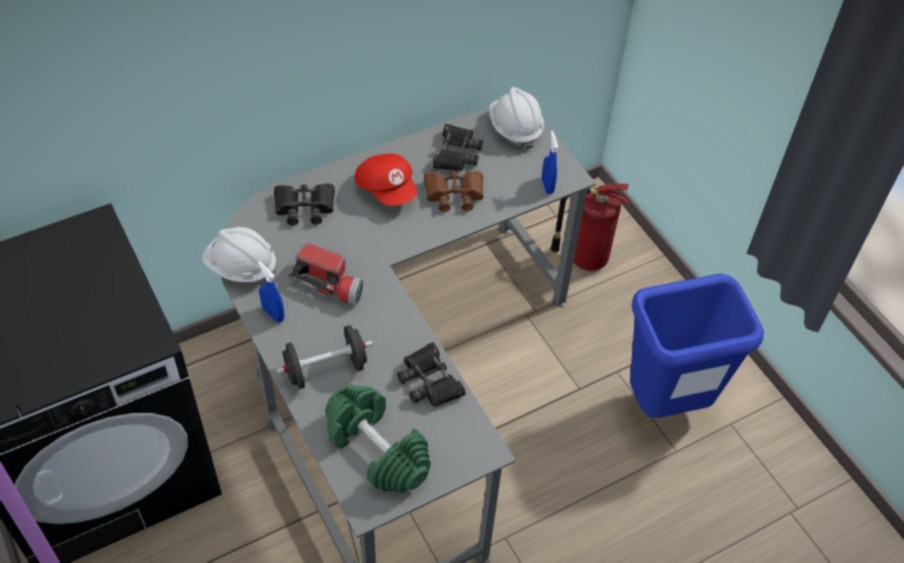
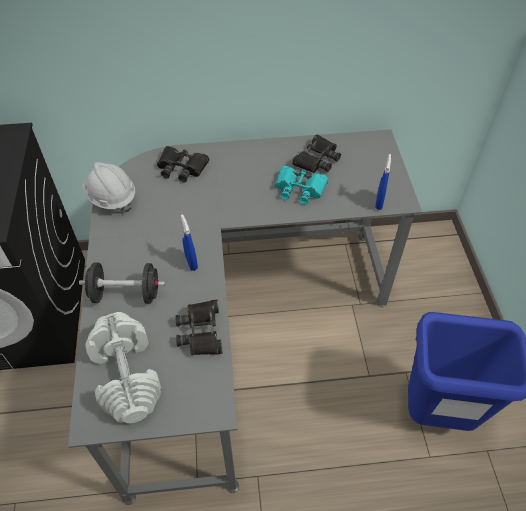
camera: 25 degrees right, 0 degrees up
(273, 314) = (113, 238): blue spray bottle -> blue spray bottle (191, 262)
(330, 283) = (167, 228): flashlight -> none
(376, 450) = (126, 375): green dumbbell -> white dumbbell
(387, 189) = (250, 171): red cap -> none
(454, 194) = (299, 188): brown binoculars -> turquoise binoculars
(515, 129) = (373, 153): white hard hat -> none
(585, 257) = (416, 276): fire extinguisher -> none

